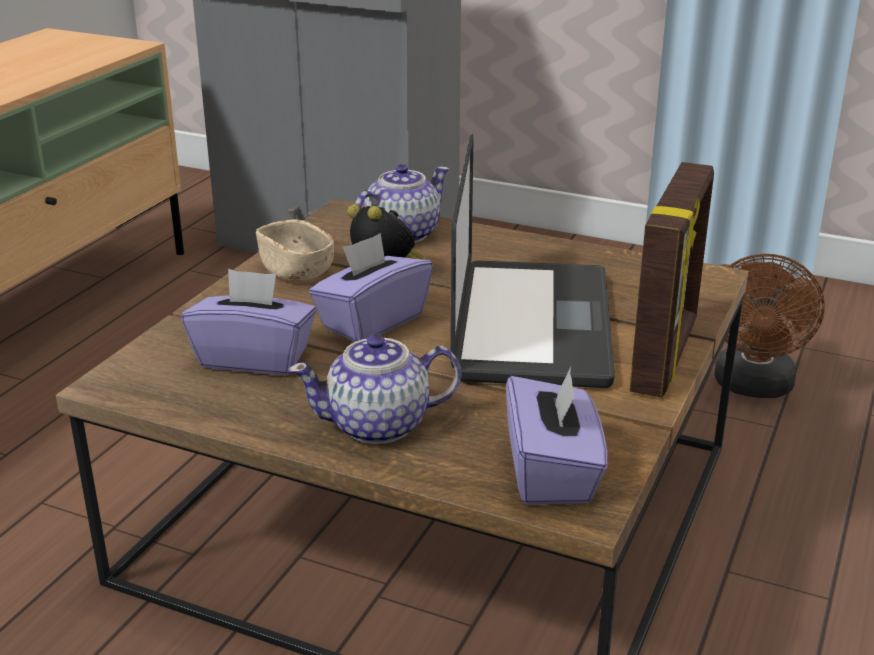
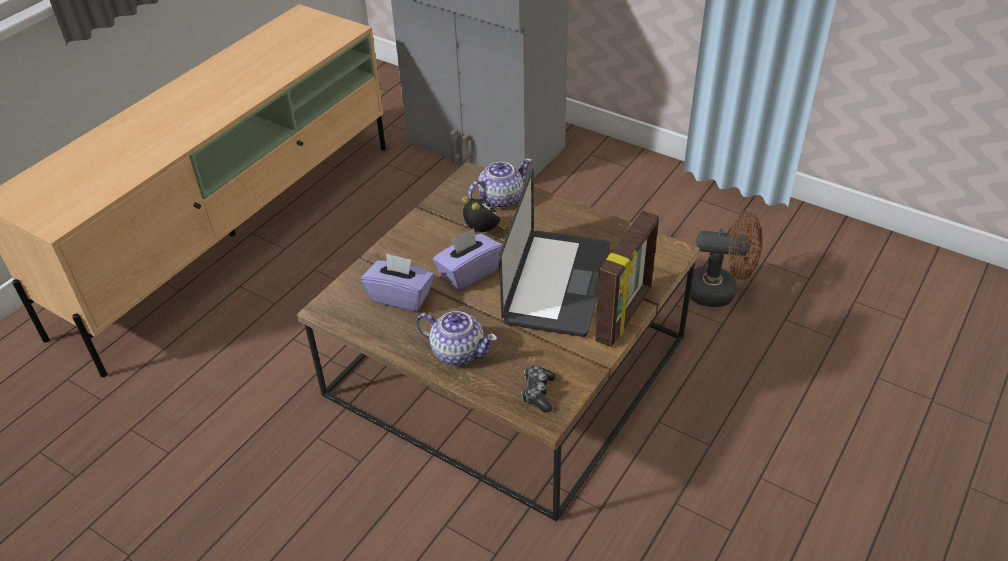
camera: 10 degrees right, 15 degrees up
(296, 271) = (433, 227): beige bowl -> none
(379, 425) = (457, 352): teapot -> teapot turned 150 degrees counterclockwise
(552, 473) = (538, 393): purple tissue box -> game controller
(753, 387) = (719, 291): brown fan -> brown fan turned 105 degrees counterclockwise

